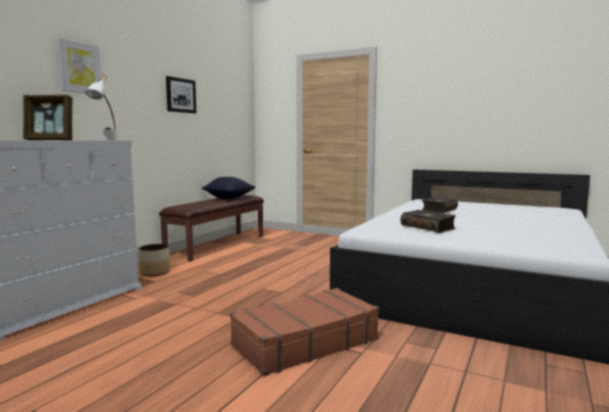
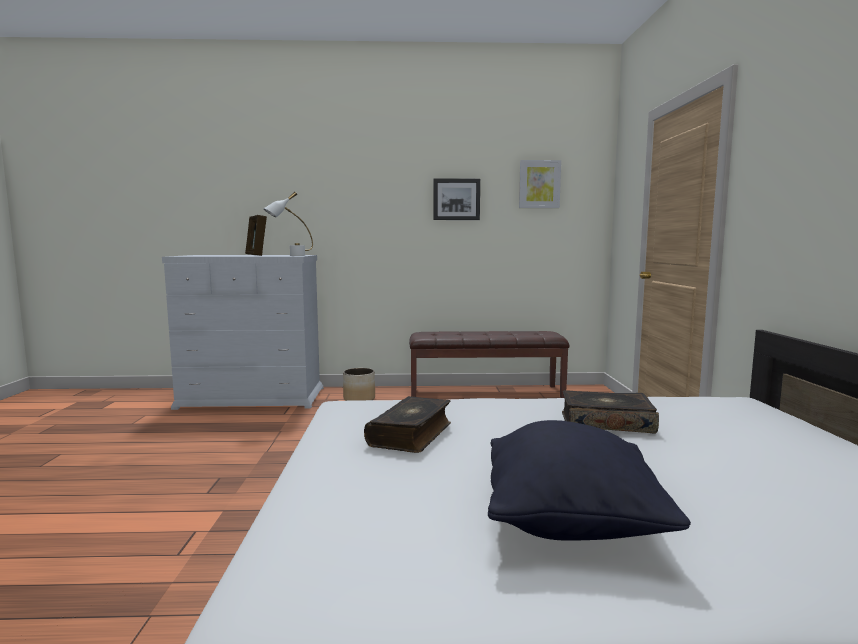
camera: 60 degrees right, 0 degrees up
(79, 67) = (322, 184): picture -> picture (539, 184)
(229, 198) = (511, 334): black pillow -> black pillow (571, 522)
(304, 342) = (201, 512): brown suitcase -> none

